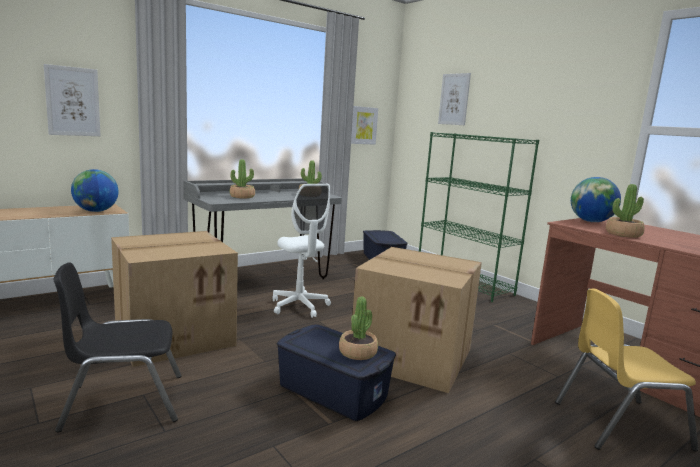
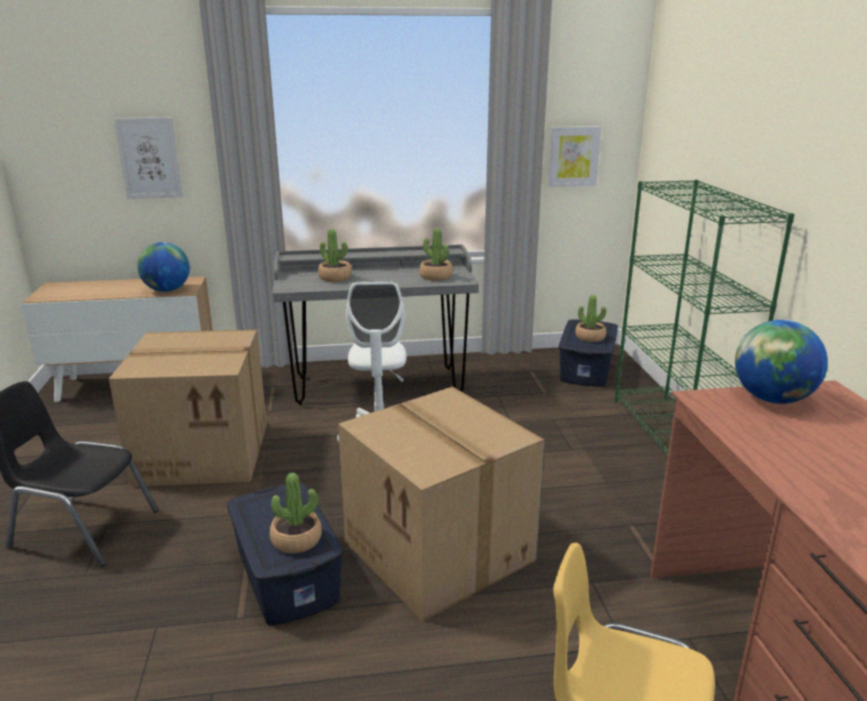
camera: 30 degrees right, 10 degrees up
(454, 99) = (704, 118): picture -> none
(623, 234) = (764, 445): potted plant -> potted plant (590, 337)

